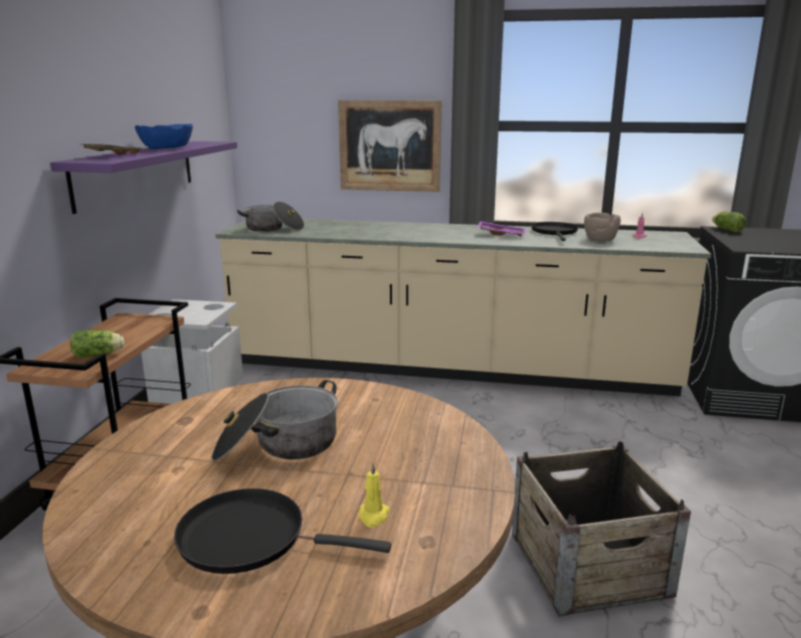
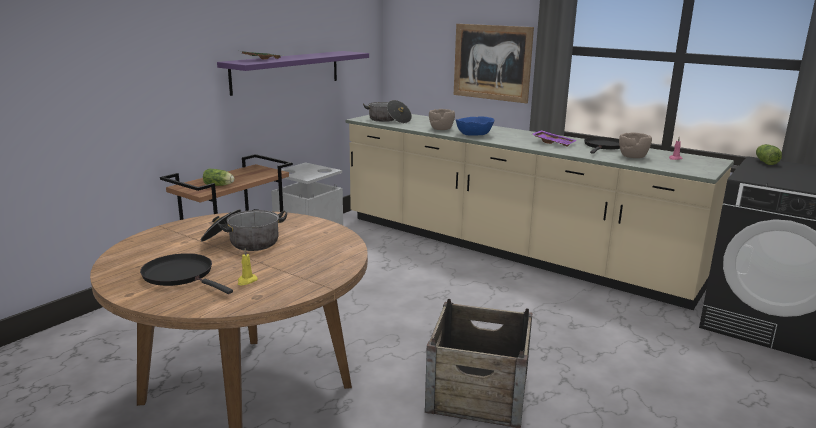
camera: 25 degrees right, 0 degrees up
(166, 149) = (305, 56): blue bowl -> blue bowl (474, 135)
(354, 232) = (441, 129): none -> brown bowl

